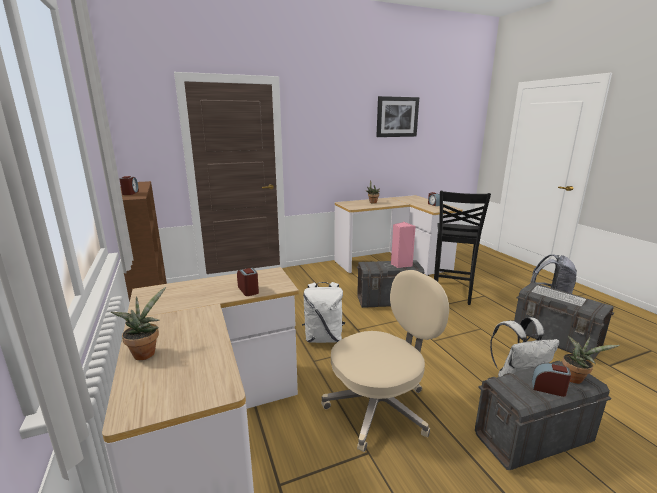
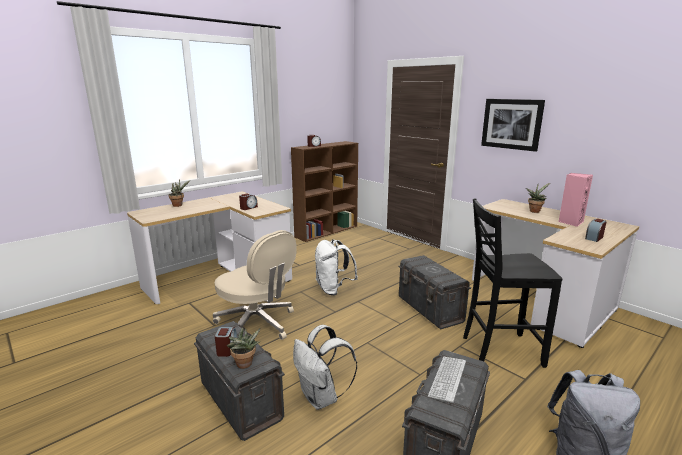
camera: 70 degrees right, 0 degrees up
(397, 117) = (619, 99): picture -> picture (511, 124)
(400, 264) = (440, 274): pink speaker -> pink speaker (570, 222)

